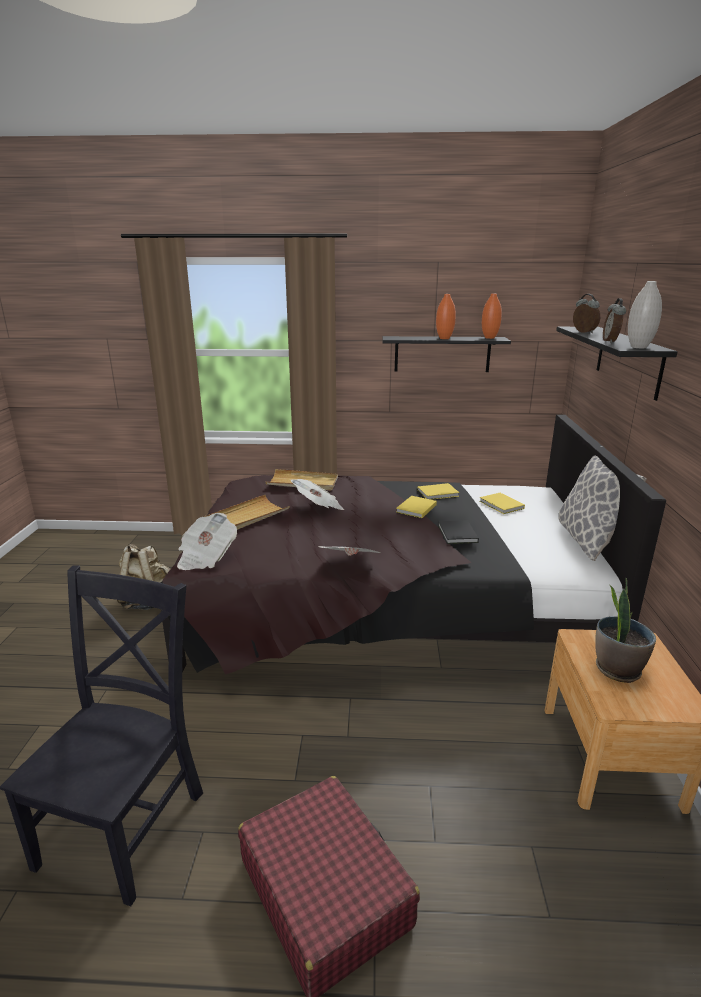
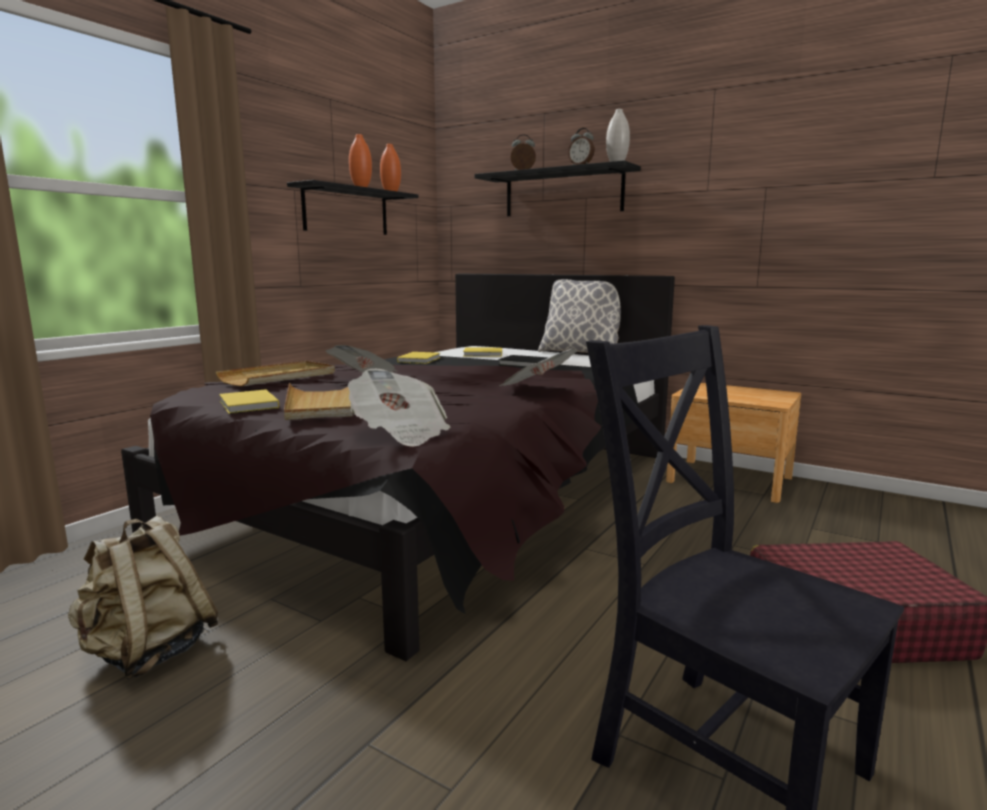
camera: 60 degrees left, 10 degrees down
(415, 509) = (447, 364): yellow book -> yellow book (248, 405)
(617, 669) = (733, 395): potted plant -> none

